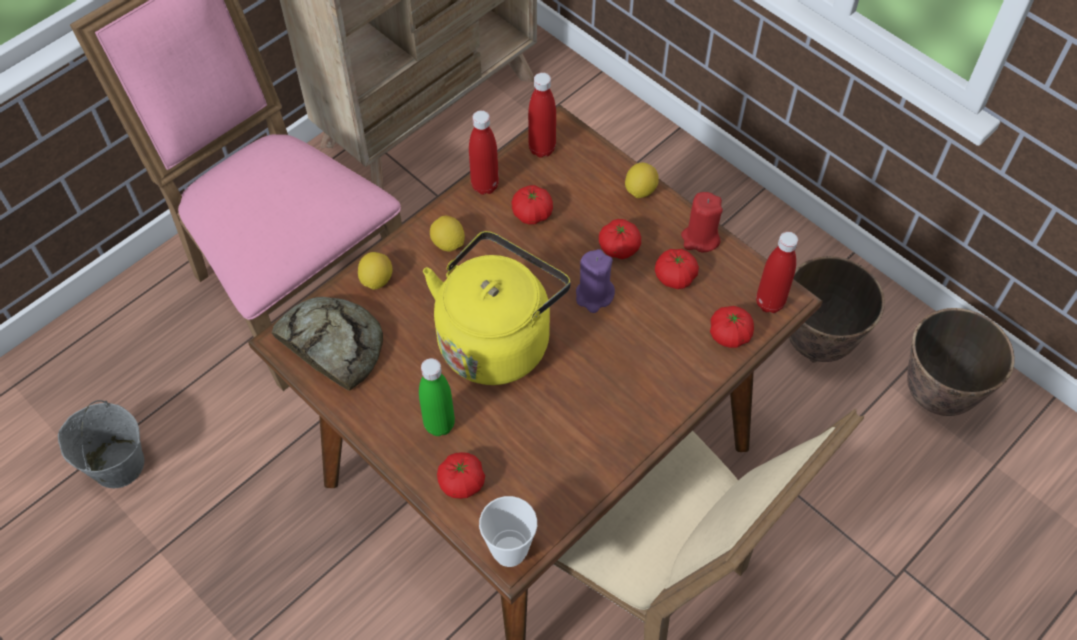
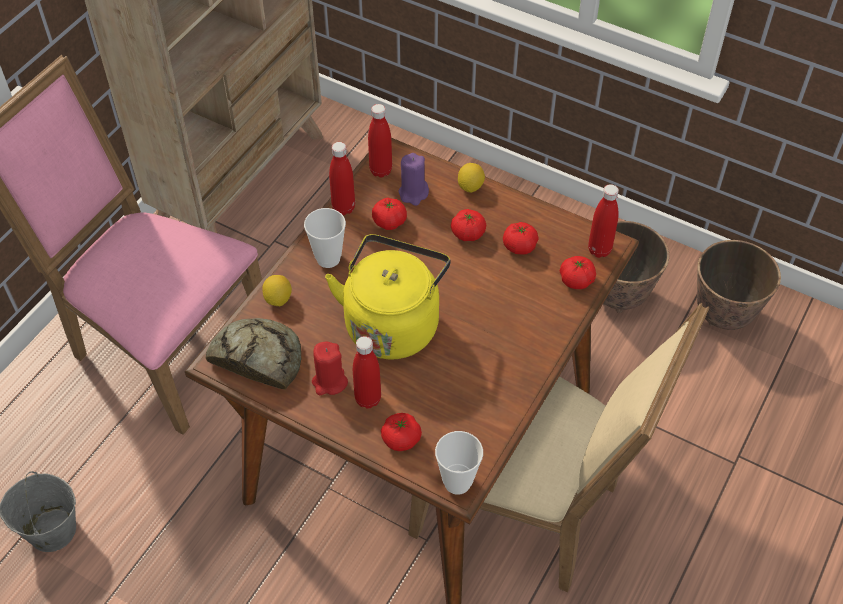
camera: 15 degrees left, 5 degrees down
(439, 424) = (368, 399): green bottle -> red bottle
(448, 243) = (328, 258): lemon -> cup
(594, 295) = (460, 273): purple candle -> purple candle (413, 193)
(700, 238) = (529, 213): red candle -> red candle (329, 382)

